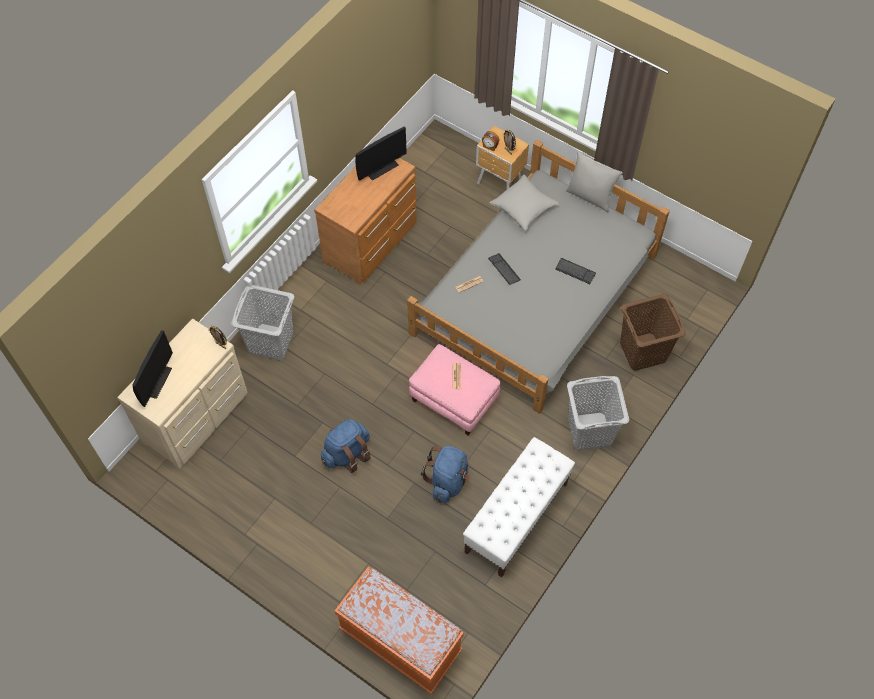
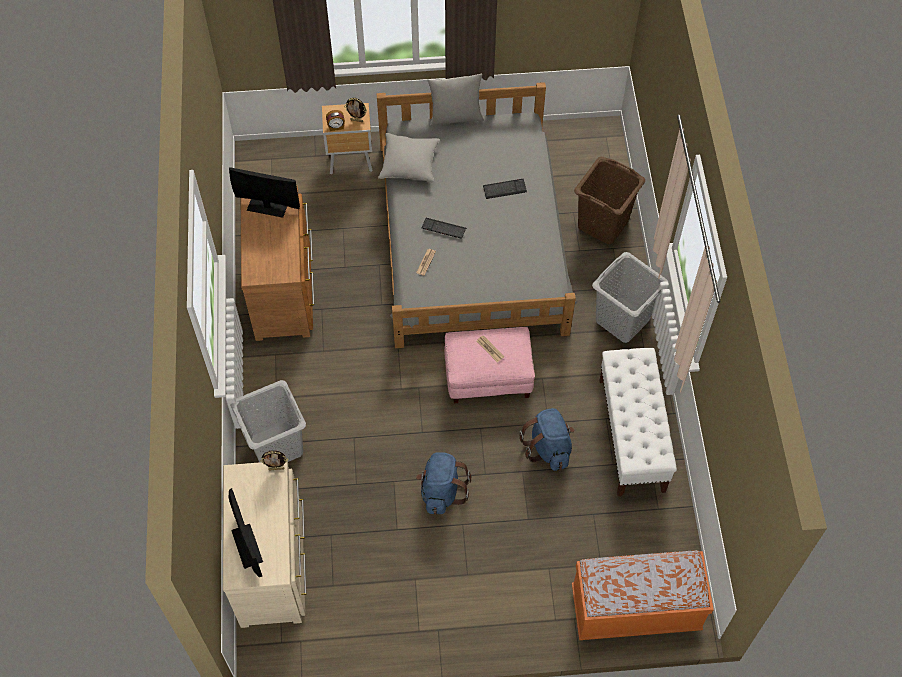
camera: 40 degrees left, 0 degrees up
(381, 168) = (267, 207): monitor -> monitor turned 90 degrees counterclockwise

